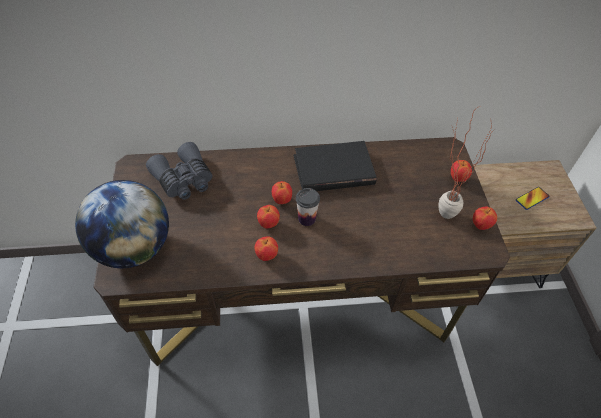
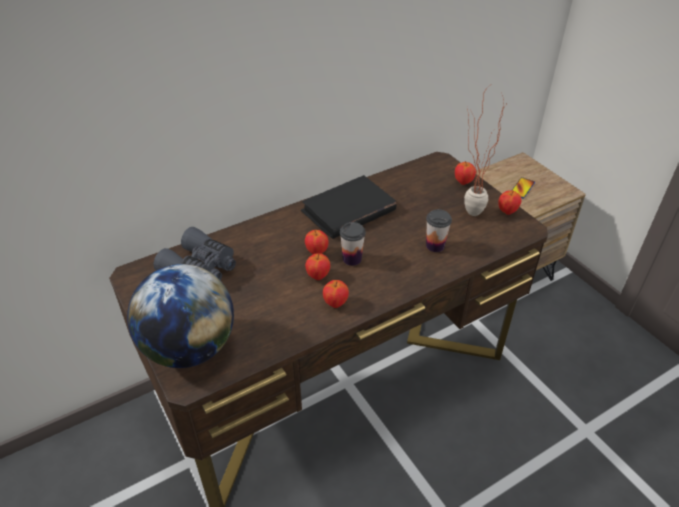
camera: 25 degrees left, 10 degrees down
(388, 234) = (435, 246): none -> cup

